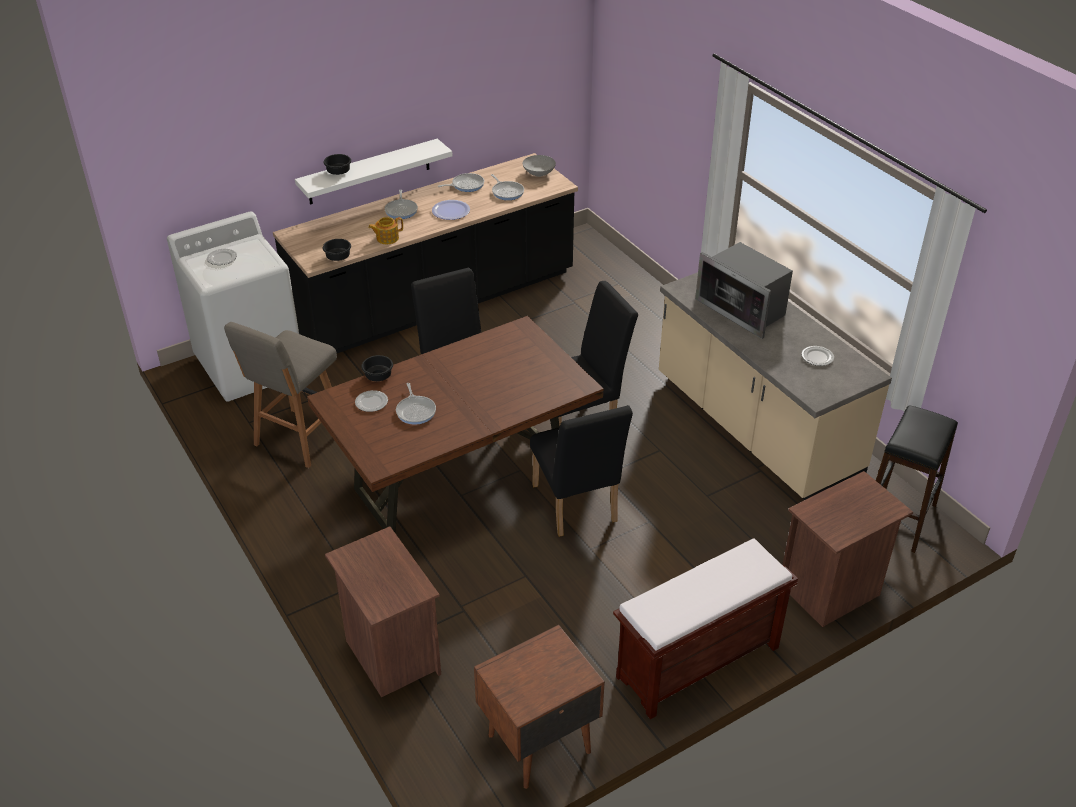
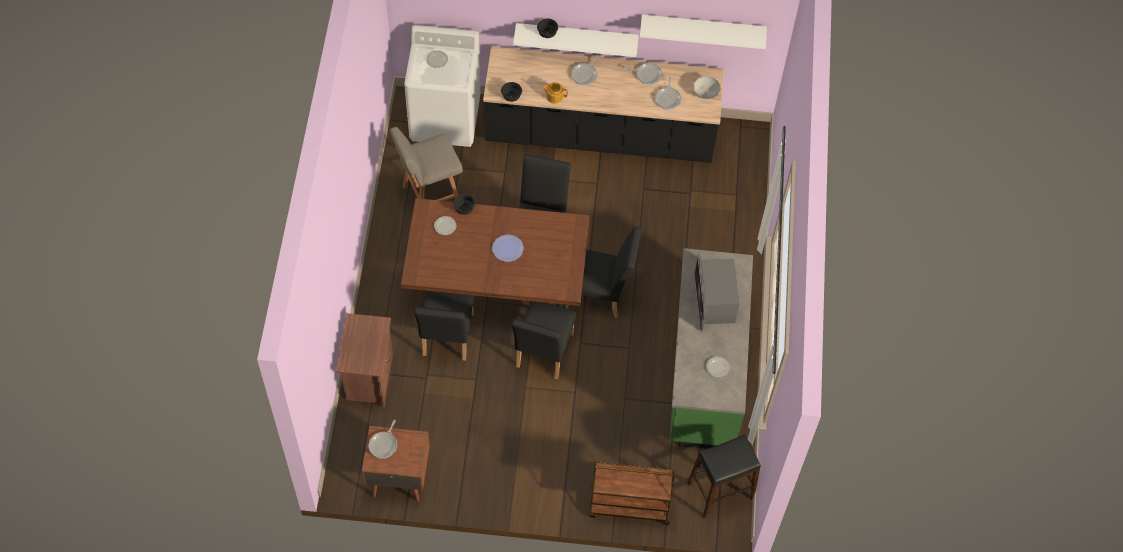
camera: 35 degrees right, 20 degrees up
(416, 411) = (463, 248): frying pan -> frying pan (384, 444)
(449, 557) = (446, 339): none -> black chair
(450, 211) = (615, 94): plate -> plate (507, 248)
(504, 96) = (703, 28): none -> white shelf
(697, 663) = (515, 494): brown bench -> none
(755, 427) = (703, 371): beige counter -> green counter
(830, 592) = (629, 506): brown nightstand -> brown cart

